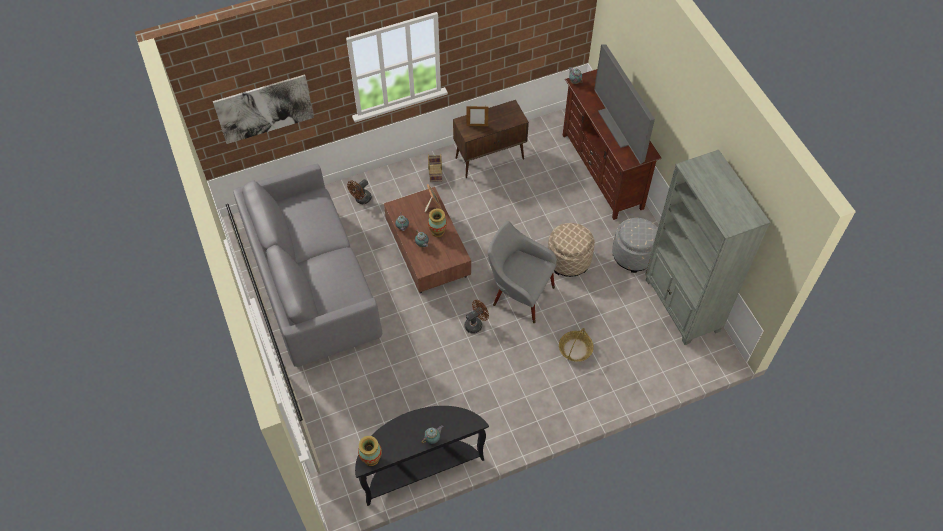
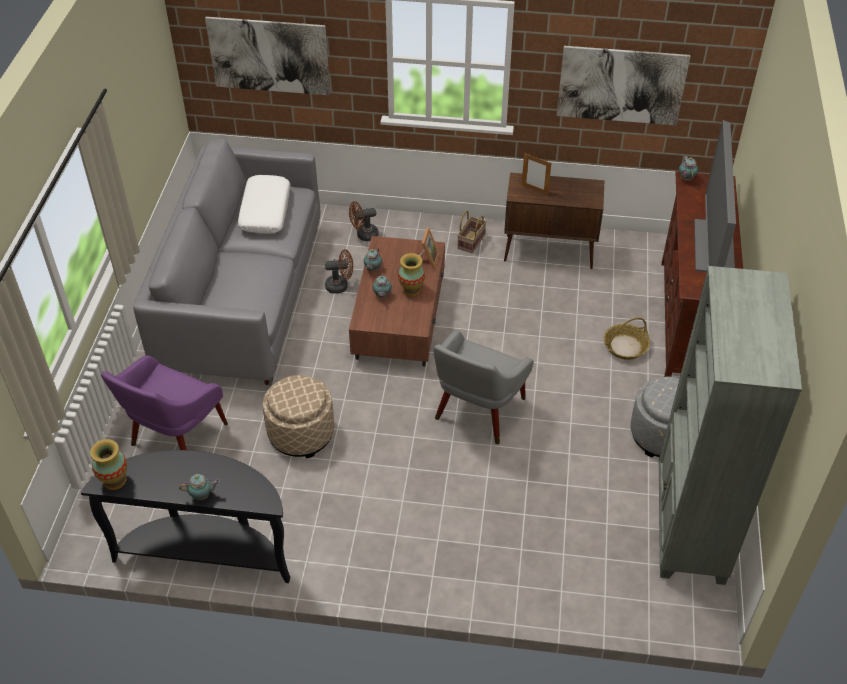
camera: 30 degrees right, 10 degrees down
(306, 219) = (265, 211): none -> white pillow
(344, 406) = (175, 439): none -> purple armchair
(475, 324) = (396, 422): brown fan -> brown fan (340, 285)
(514, 36) = (621, 85): none -> picture
(519, 293) = (477, 413): grey armchair -> grey armchair turned 120 degrees counterclockwise
(568, 260) = (569, 403): beige ottoman -> beige ottoman (301, 433)
(575, 349) = (502, 511): basket -> basket (625, 347)

